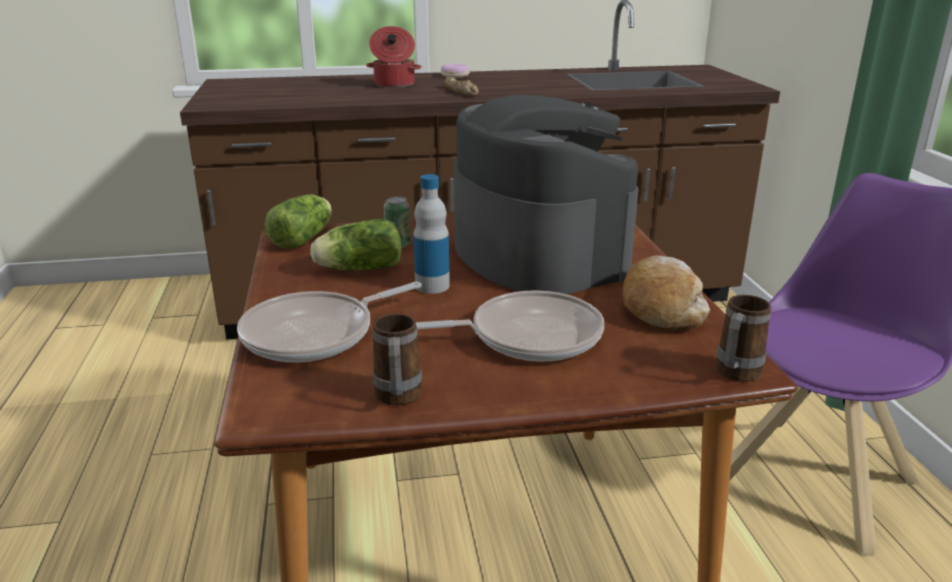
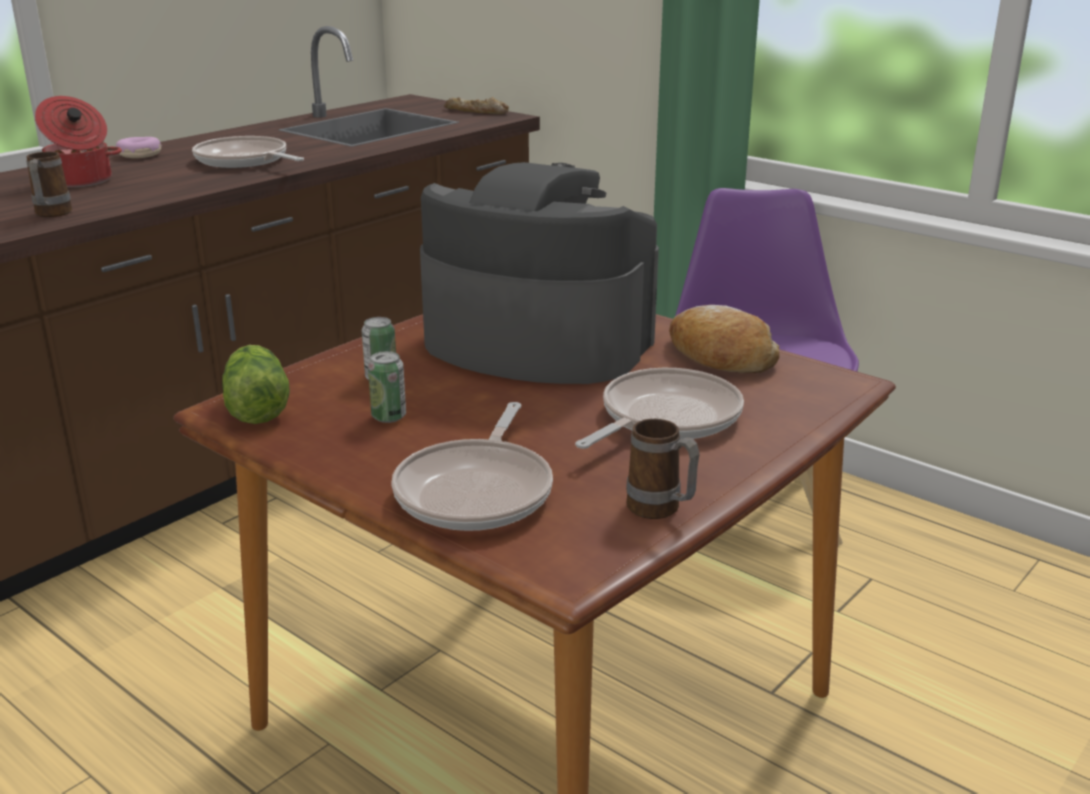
camera: 40 degrees left, 0 degrees up
(357, 269) = (389, 417): lettuce -> can
(432, 286) = (499, 406): bottle -> none
(459, 91) = (195, 175): bread -> bread (476, 112)
(505, 88) = (245, 161): none -> frying pan
(734, 375) = (852, 390): mug -> mug (51, 215)

